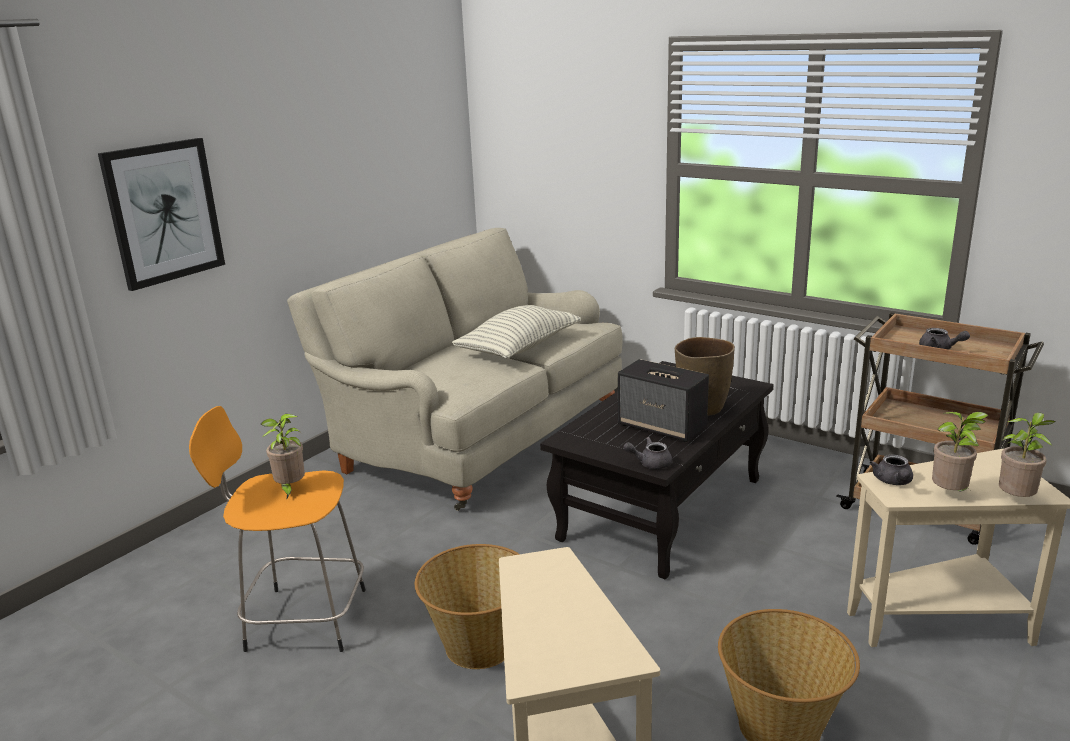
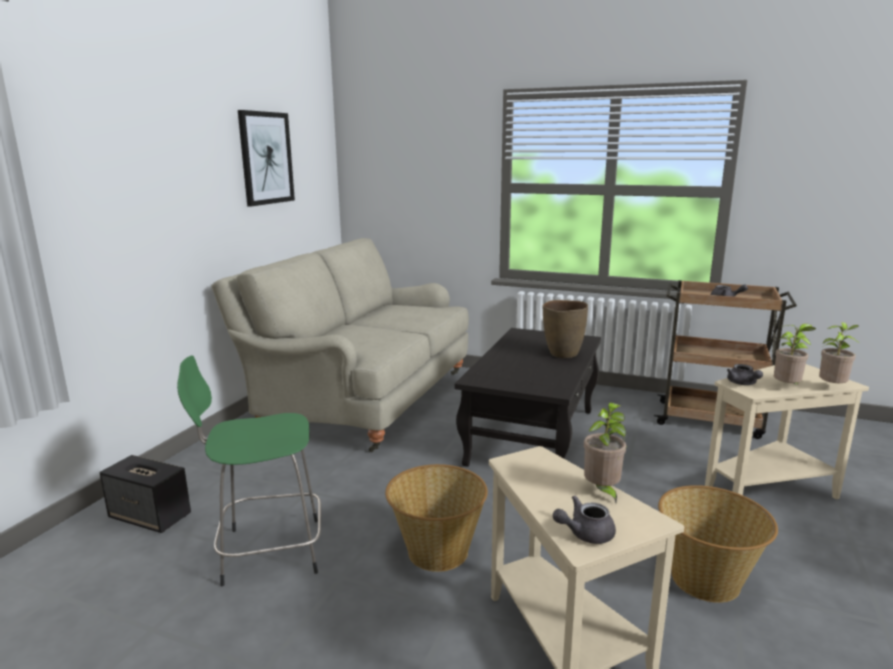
camera: 15 degrees left, 5 degrees down
(164, 212) = (111, 198): picture -> picture (266, 158)
(290, 489) = (260, 429): potted plant -> potted plant (602, 492)
(302, 619) = (268, 551): orange stool -> green stool
(519, 348) = (400, 323): pillow -> none
(650, 463) = (549, 390): grey teapot -> grey teapot (584, 534)
(663, 427) = (542, 367): speaker -> speaker (151, 517)

